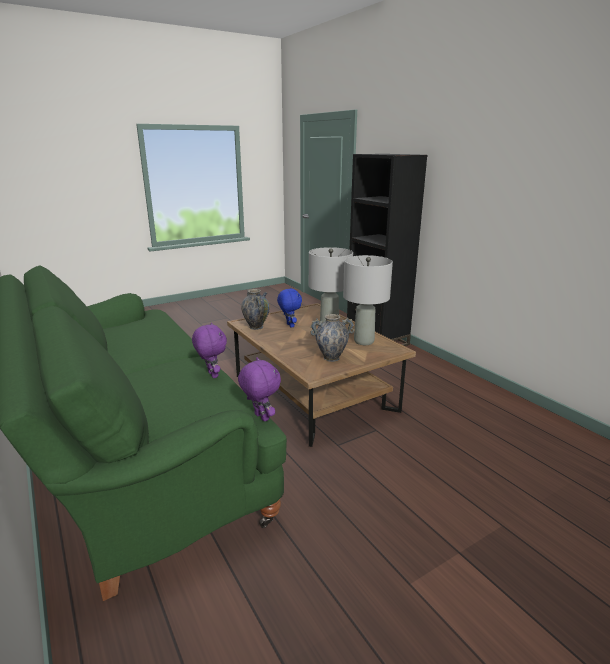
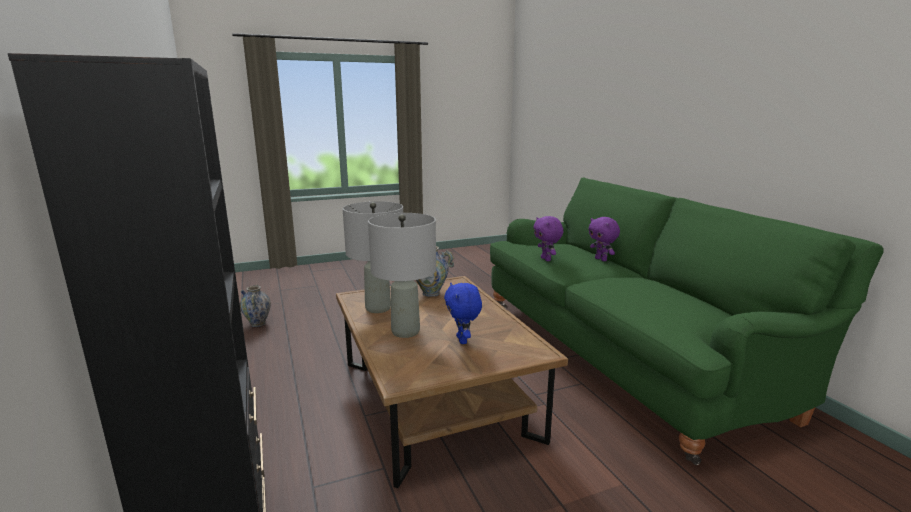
camera: 170 degrees left, 5 degrees down
(256, 327) = (515, 342): vase -> vase (258, 324)
(260, 417) = (505, 245): purple plush toy -> purple plush toy (601, 259)

